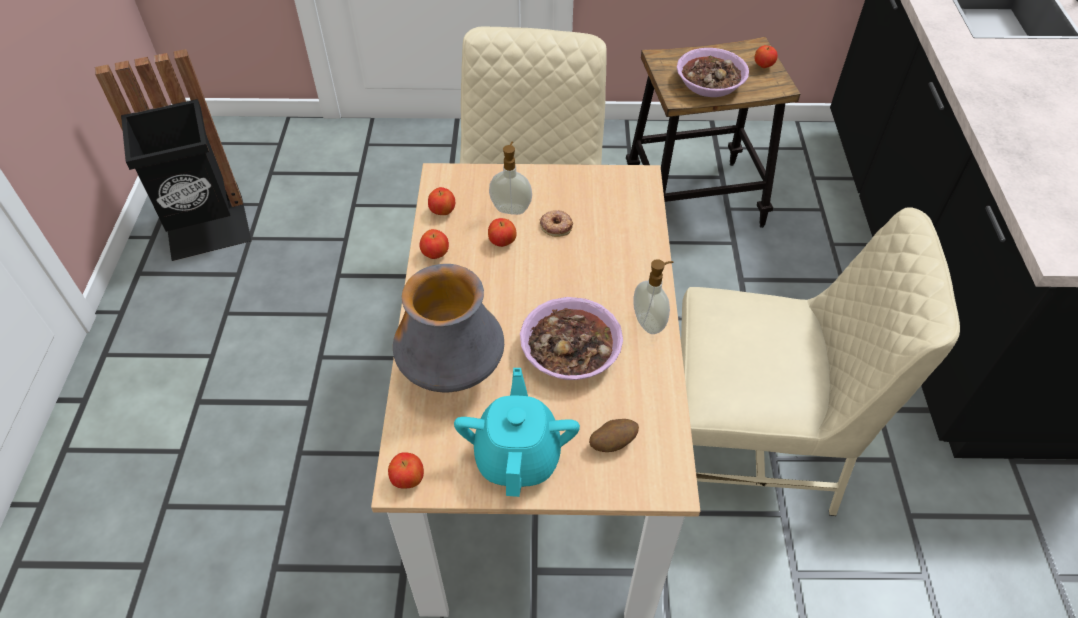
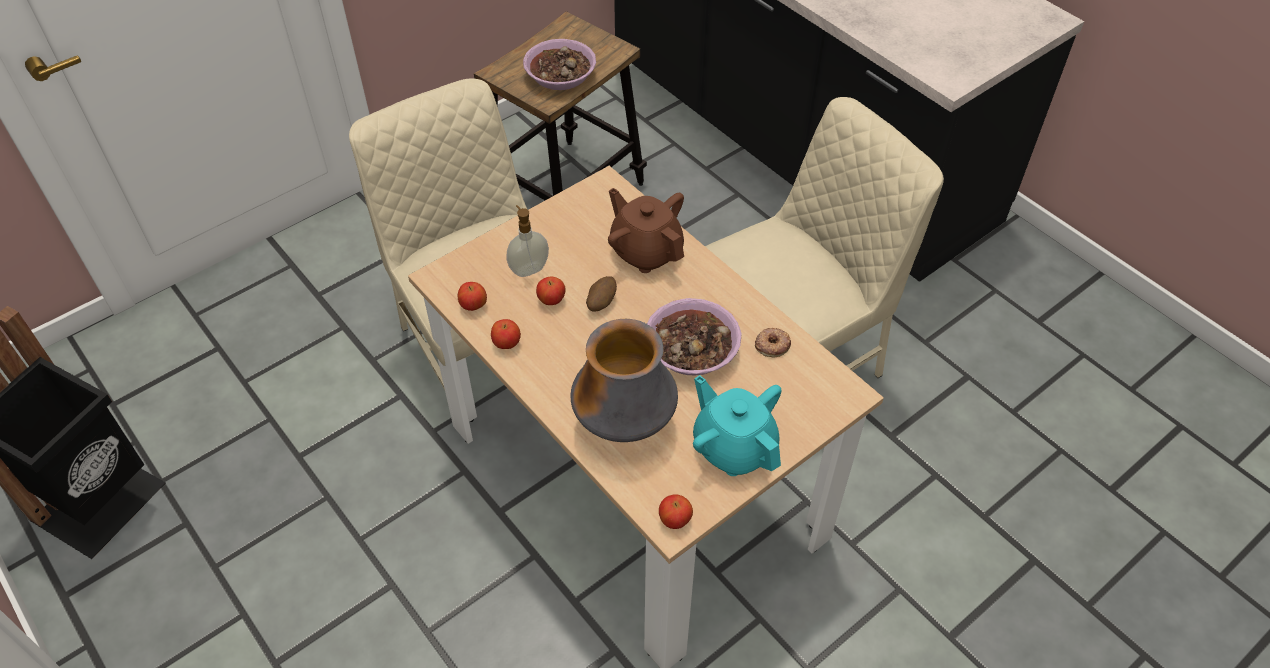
camera: 40 degrees left, 0 degrees up
(556, 225) = (580, 261): donut -> donut (772, 344)
(612, 443) = (786, 393): potato -> potato (601, 302)
(617, 249) = (646, 251): none -> brown teapot
(649, 322) = (725, 292): soap dispenser -> none
(763, 66) = (589, 38): apple -> none

